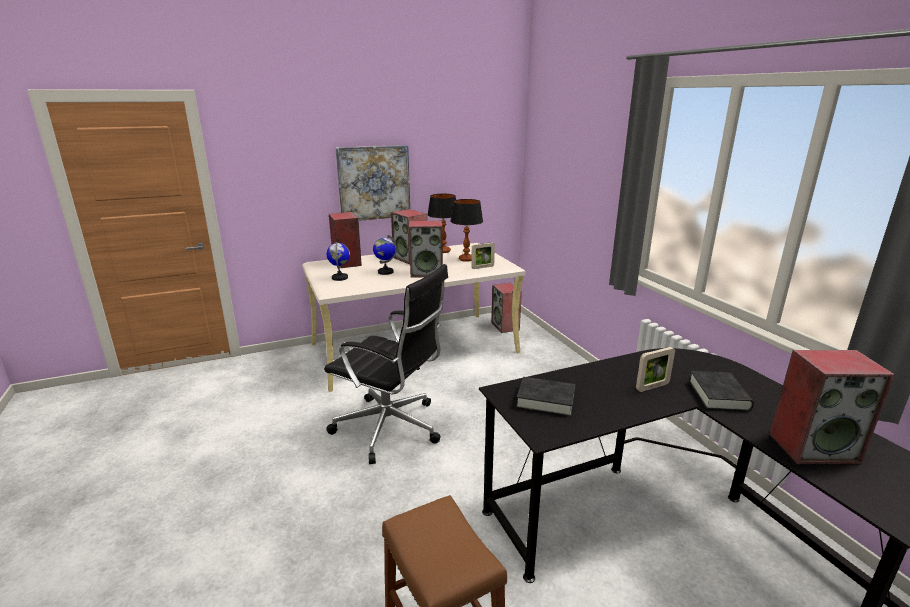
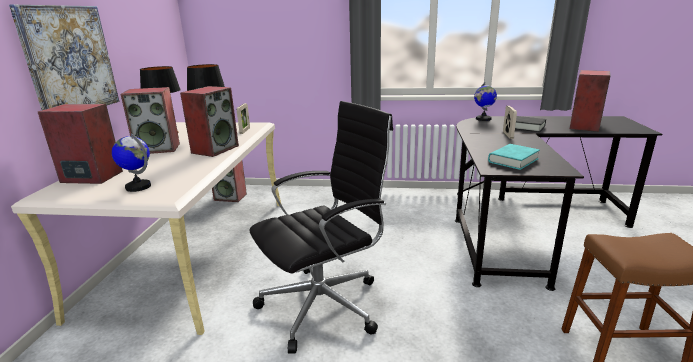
camera: 60 degrees left, 0 degrees up
(385, 272) = (172, 164): globe -> globe (483, 119)
(545, 400) = (513, 160): black book -> turquoise book

